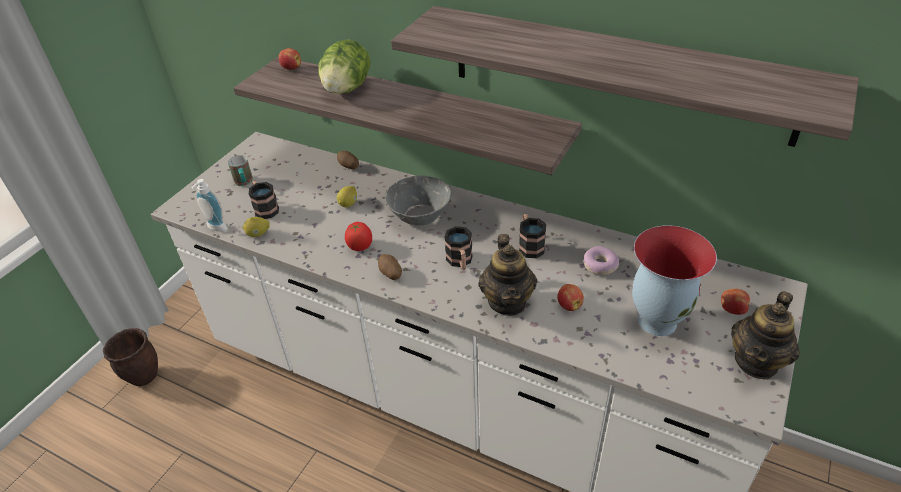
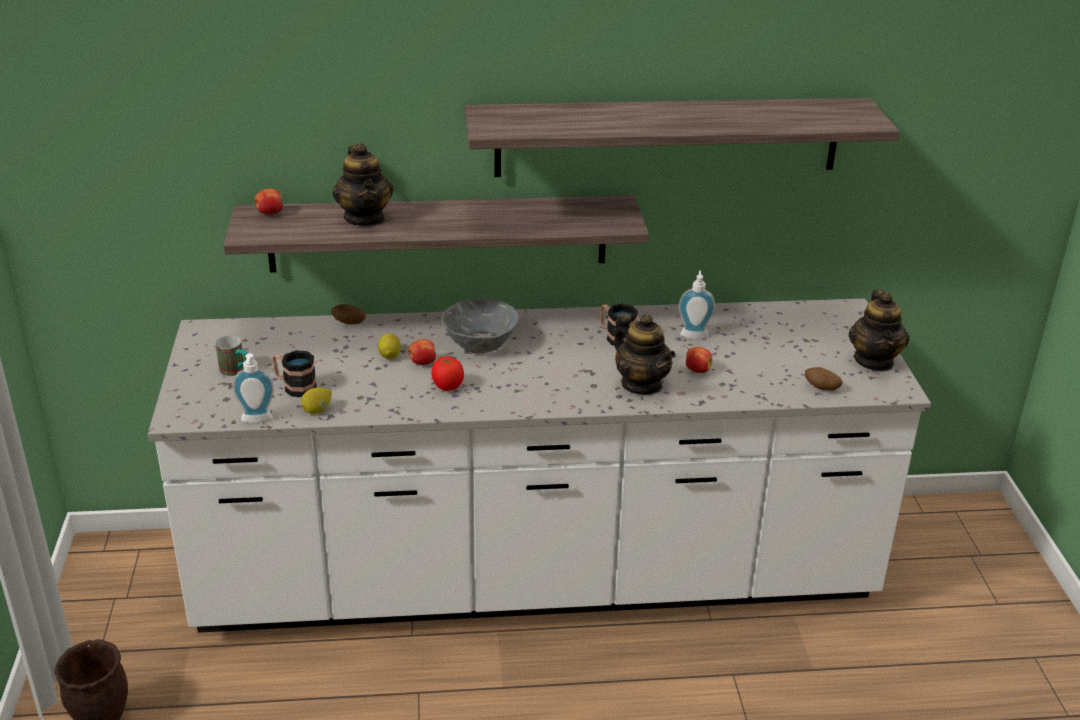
camera: 35 degrees left, 10 degrees down
(346, 89) = (365, 218): lettuce -> teapot
(390, 274) = (507, 399): potato -> potato (821, 388)
(460, 262) = (564, 369): mug -> none
(600, 265) = (694, 334): donut -> soap dispenser
(656, 320) = (777, 358): vase -> none
(732, 309) = (827, 333): apple -> apple (422, 363)

